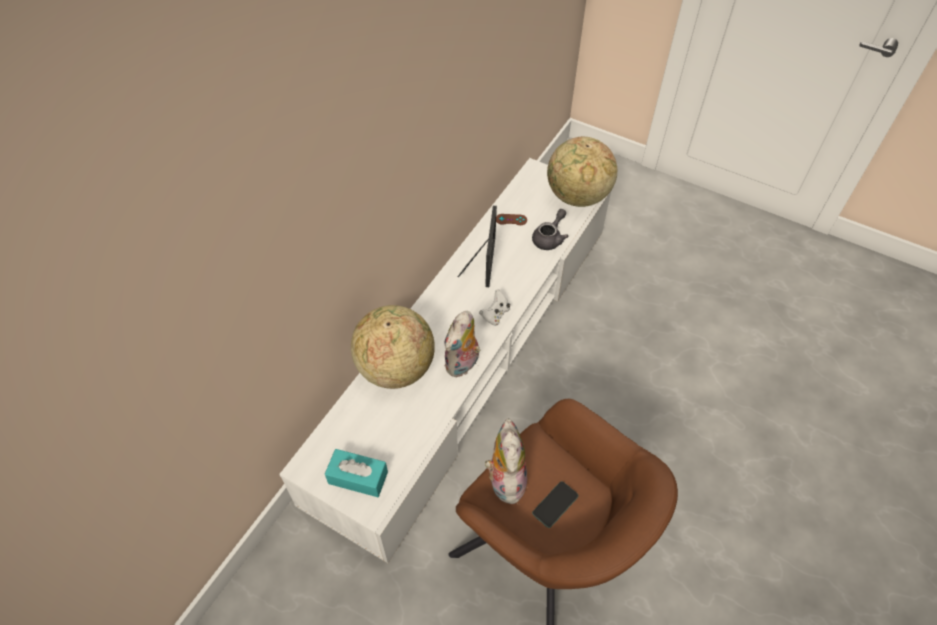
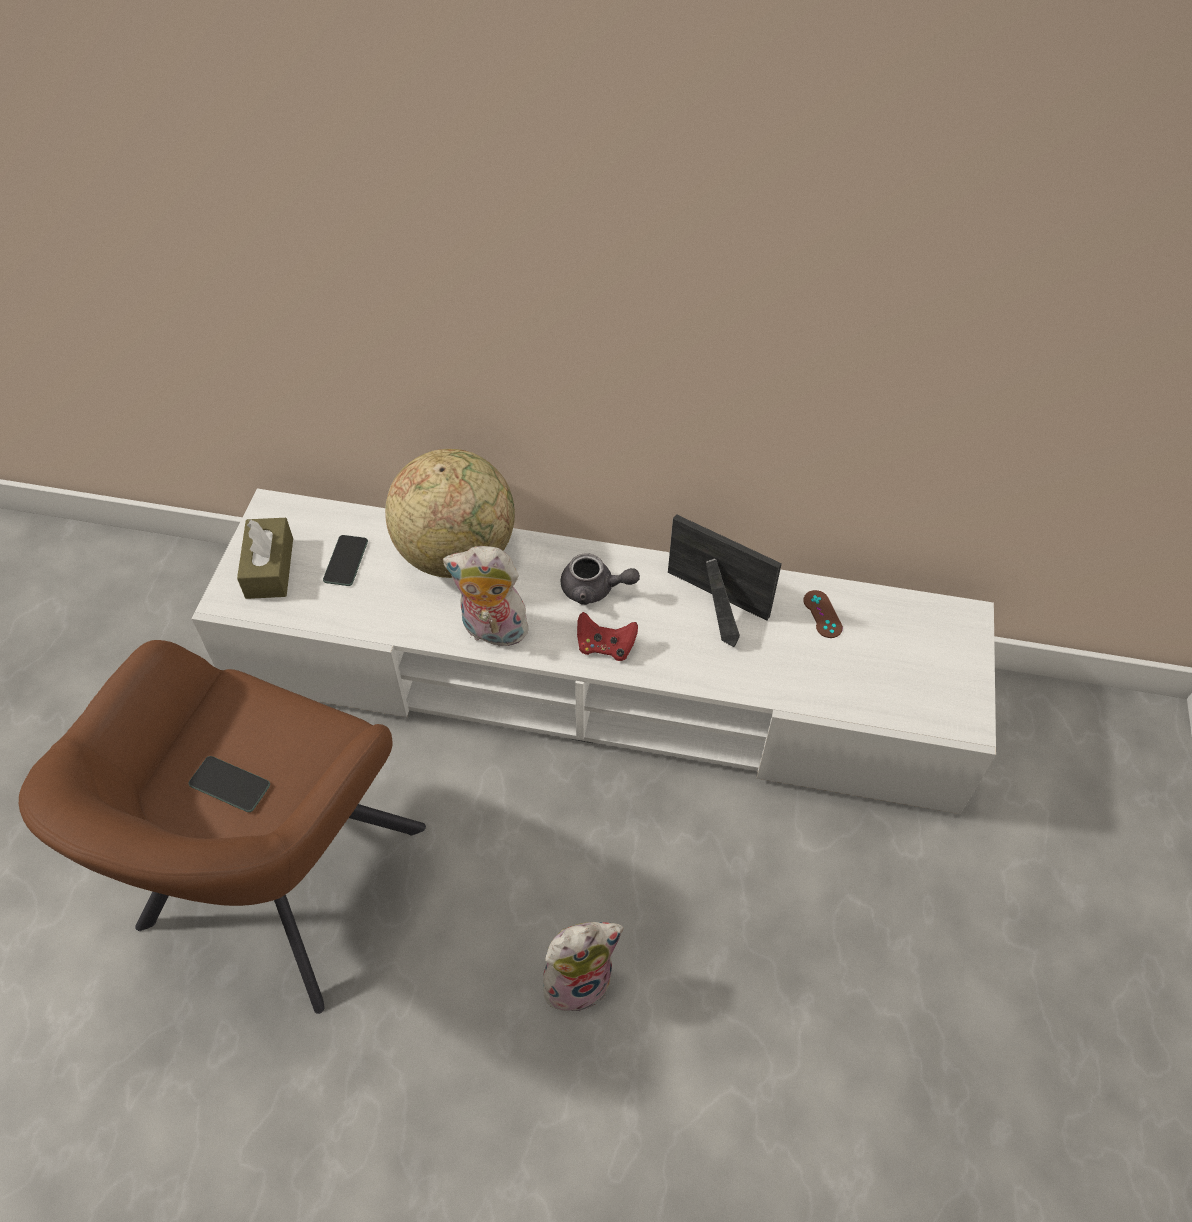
camera: 70 degrees right, 0 degrees up
(358, 477) = (269, 568): turquoise tissue box -> brown tissue box
(373, 430) = (346, 561): none -> phone
(484, 260) = (710, 601): picture frame -> picture frame turned 135 degrees counterclockwise
(495, 314) = (605, 647): white game controller -> red game controller
(504, 479) = (259, 709): plush toy -> plush toy (578, 979)
(549, 238) = (810, 682): grey teapot -> grey teapot (594, 589)
(577, 197) = (939, 701): globe -> none

